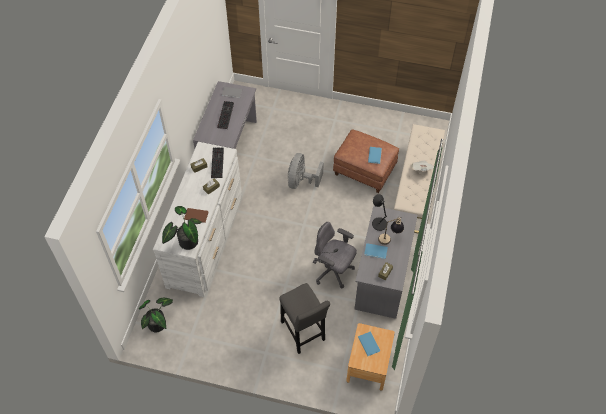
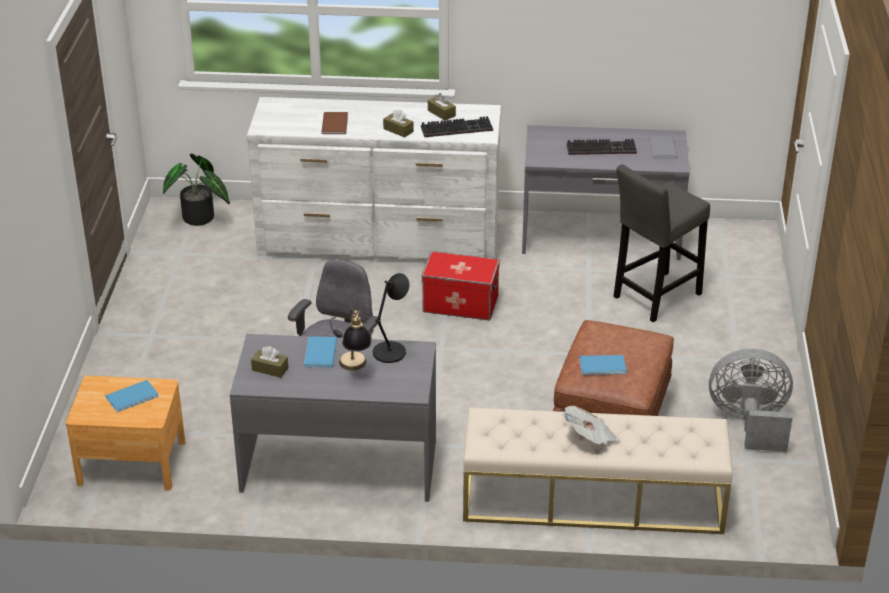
camera: 80 degrees right, 20 degrees down
(186, 241) = (278, 122): potted plant -> none
(270, 211) = (460, 303): none -> storage box
(301, 181) = (548, 333): grey fan -> grey fan (749, 423)
(303, 333) = (194, 374): grey stool -> grey stool (654, 298)

